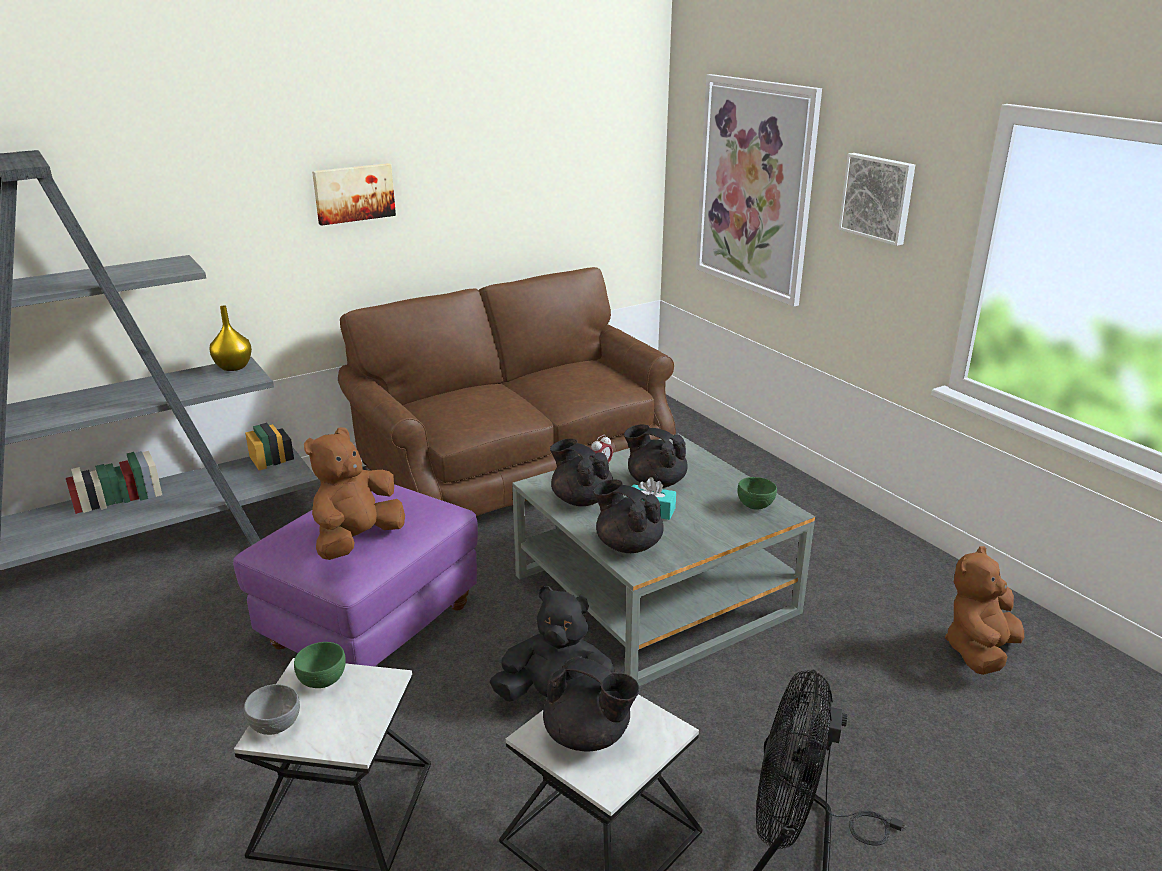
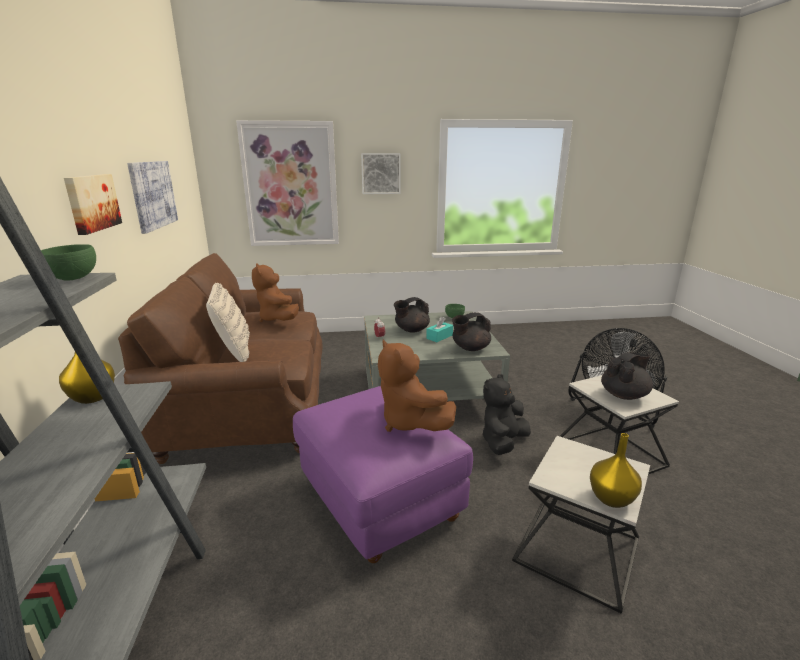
camera: 65 degrees left, 5 degrees down
(275, 726) = (610, 499): grey bowl -> yellow vase
(323, 681) = (562, 471): green bowl -> green bowl (74, 278)
(459, 394) = (234, 351): none -> beige pillow
(498, 182) = (153, 194): none -> picture
(581, 499) = (412, 349): black teapot -> none
(979, 651) = (514, 341): brown plush toy -> brown plush toy (277, 319)

